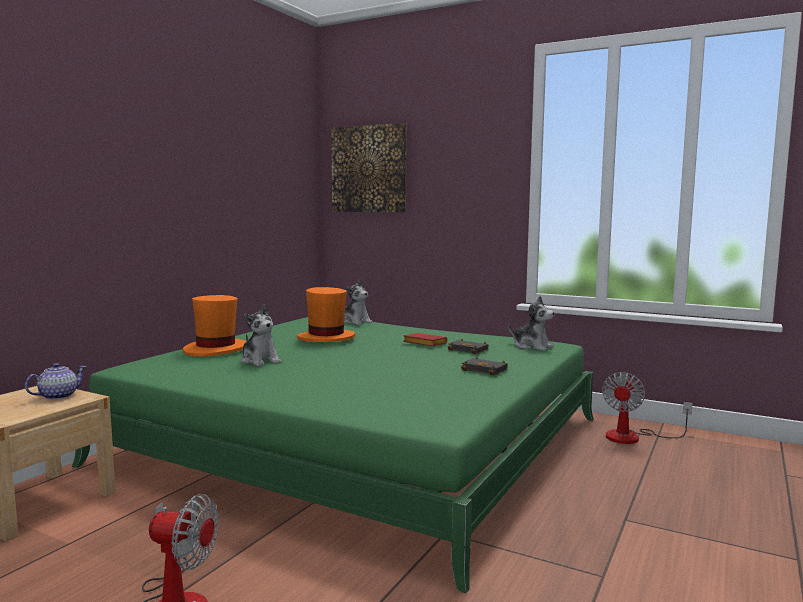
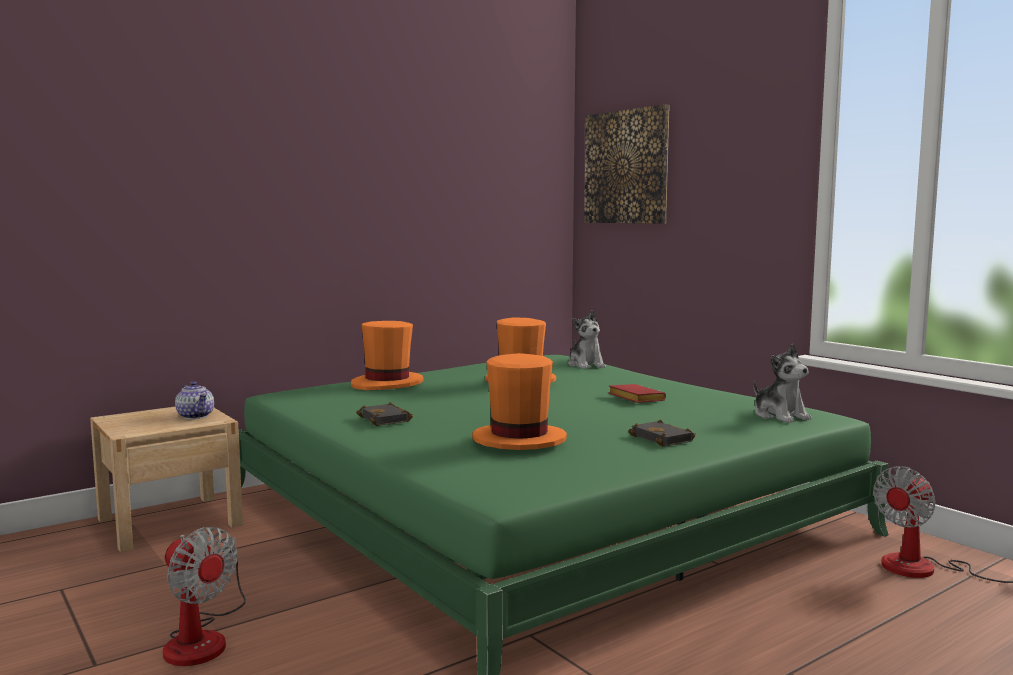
camera: 25 degrees right, 0 degrees up
(57, 396) = (195, 416): teapot -> teapot turned 75 degrees clockwise
(260, 361) = (415, 400): plush toy -> none
(392, 383) = (519, 440): none -> orange hat
(469, 350) = (683, 412): black book -> black book (387, 419)

